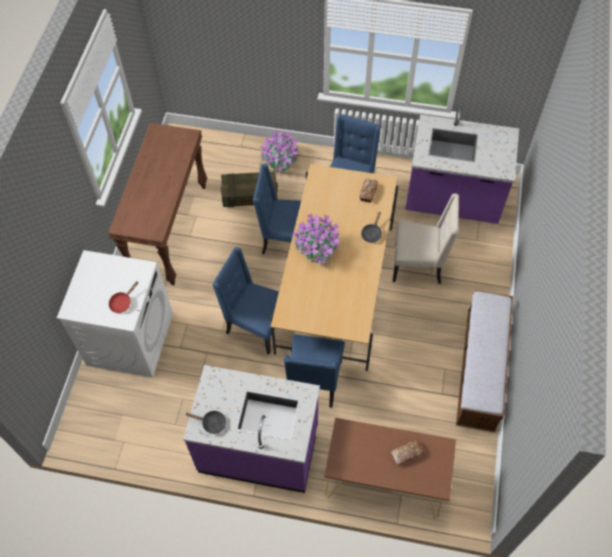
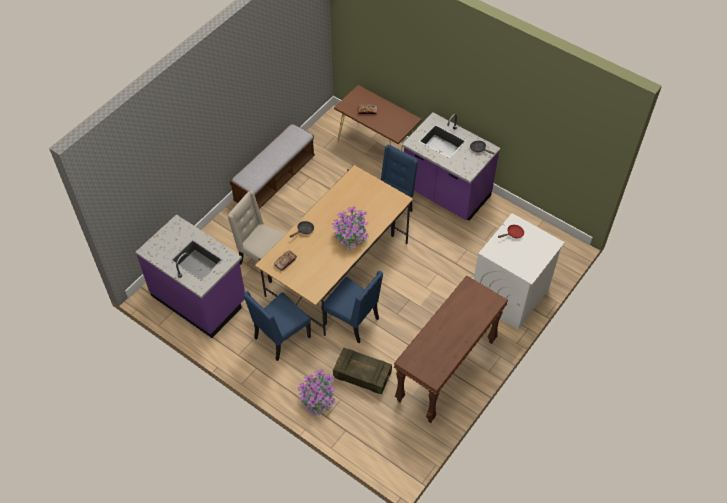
camera: 155 degrees left, 5 degrees down
(256, 325) = (410, 267): blue chair -> none

